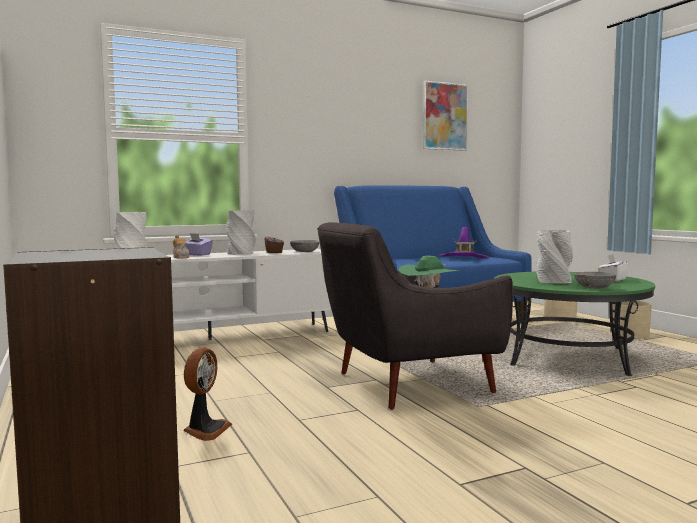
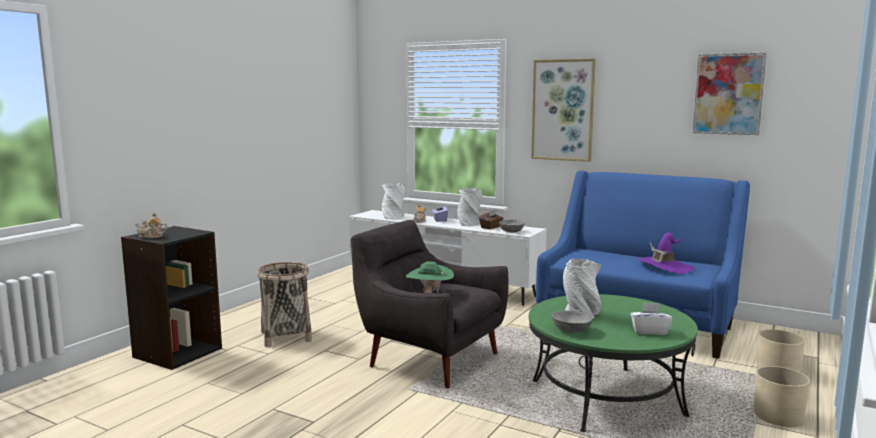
camera: 55 degrees right, 5 degrees up
(81, 257) = (151, 236): none -> teapot
(205, 430) = (286, 336): fan -> basket
(312, 124) = (563, 110): none -> picture

